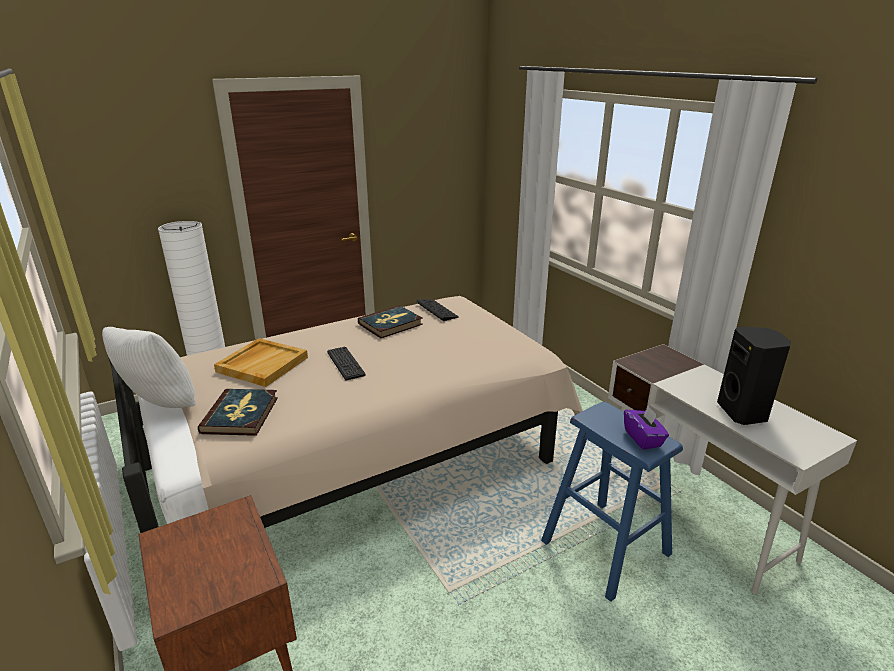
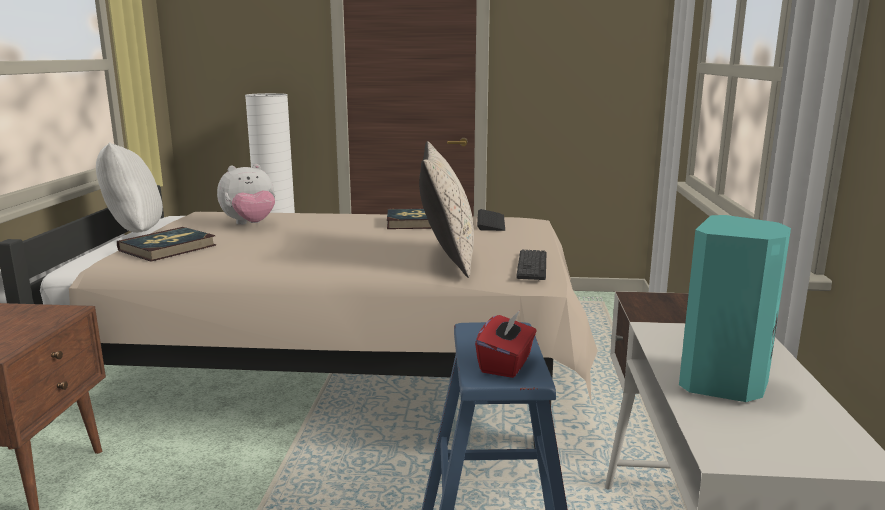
camera: 35 degrees right, 10 degrees down
(262, 364) = (250, 224): beige tray -> plush toy
(345, 363) = (317, 238): keyboard -> keyboard (532, 265)
(468, 358) = (446, 259): none -> beige pillow
(643, 438) = (506, 364): purple tissue box -> red tissue box
(743, 413) = (724, 384): black speaker -> turquoise speaker

